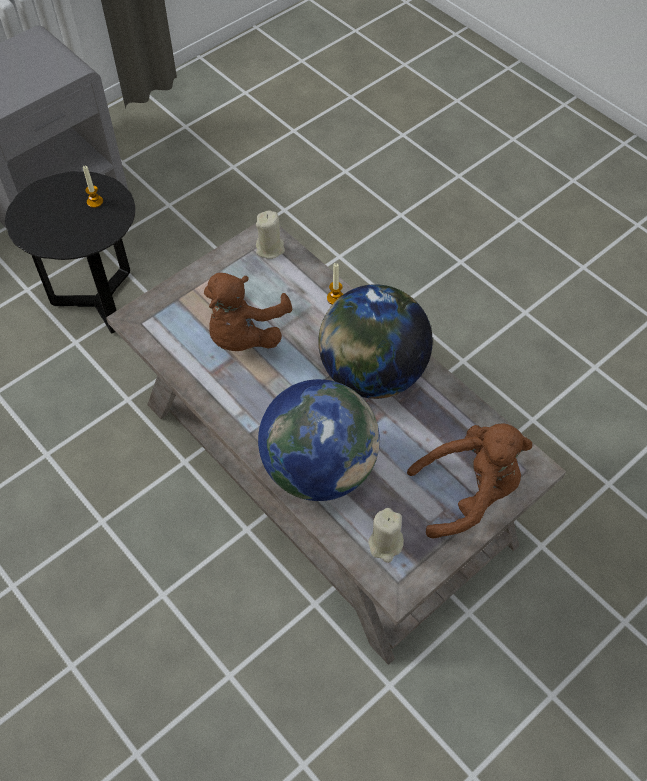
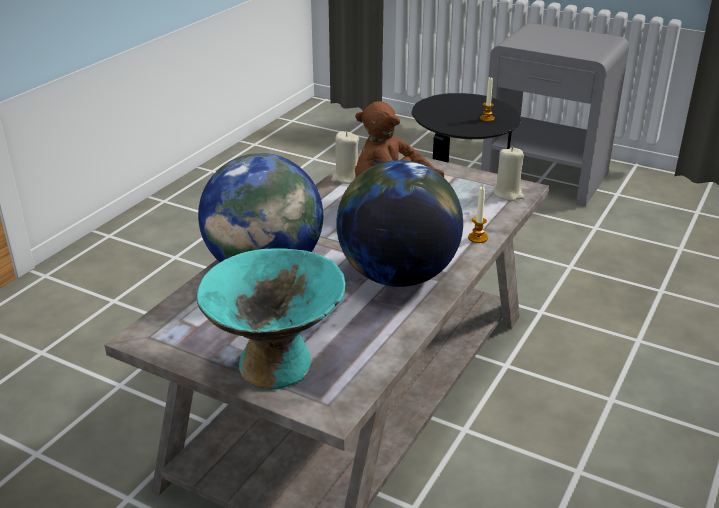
camera: 70 degrees right, 25 degrees down
(385, 544) = (191, 321): beige candle -> beige candle (346, 178)
(468, 493) = (276, 364): brown plush toy -> turquoise bowl

